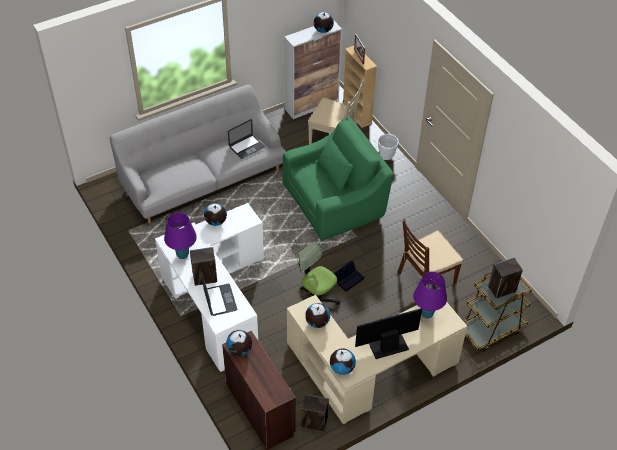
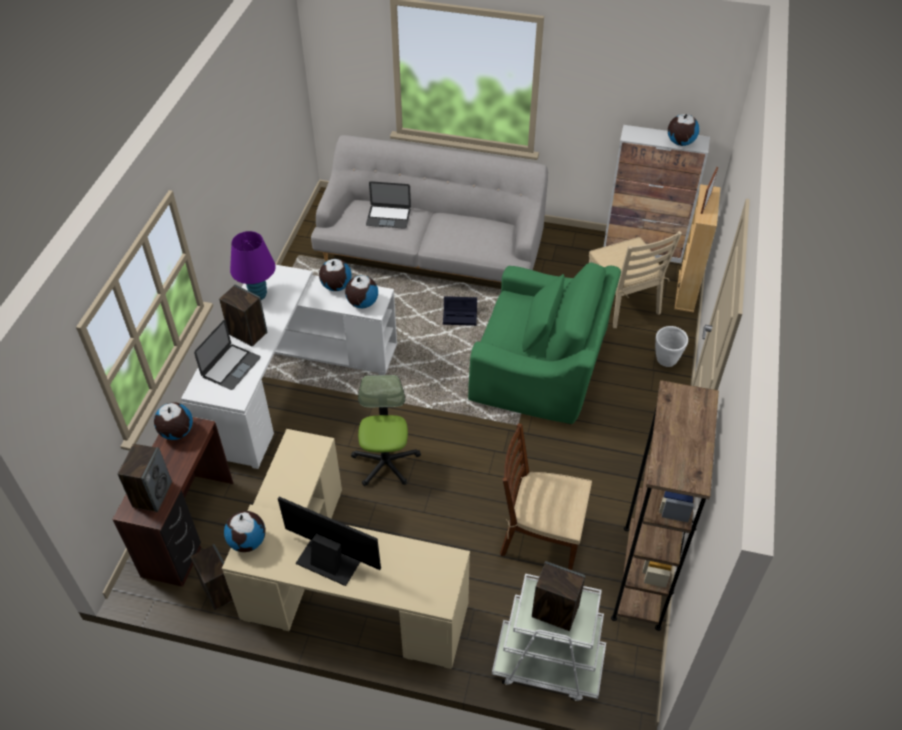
camera: 45 degrees right, 0 degrees up
(246, 147) = (486, 237): laptop -> laptop (388, 217)
(269, 386) = (152, 494): none -> speaker
(317, 322) = (295, 470): globe -> globe (362, 303)
(349, 278) = (450, 465): black storage box -> black storage box (461, 316)
(427, 313) = (422, 562): purple table lamp -> none
(485, 262) = (641, 576): none -> brown bookcase
(491, 329) = (547, 665): brown cart -> white cart

